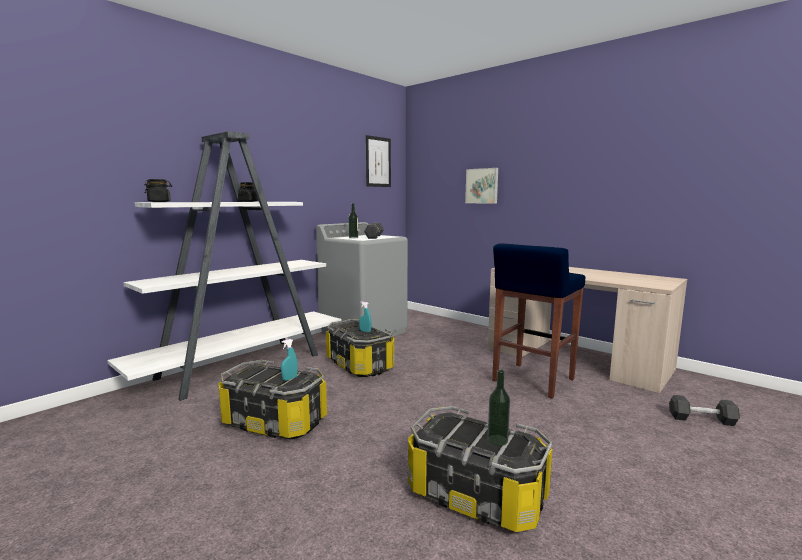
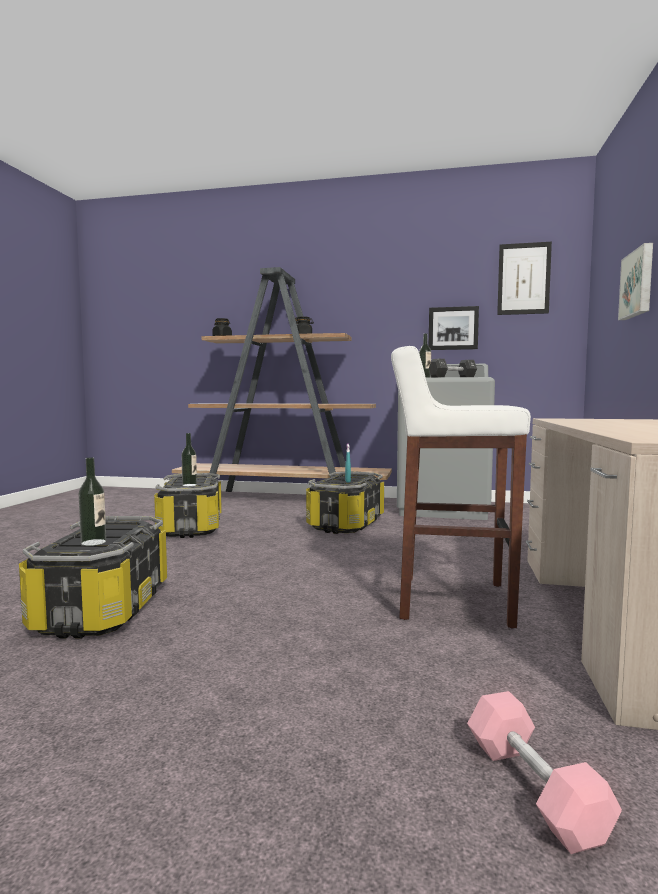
camera: 60 degrees right, 5 degrees down
(243, 366) = (283, 499): white bookcase -> brown bookcase
(289, 378) = (189, 485): turquoise spray bottle -> bottle
(343, 195) = (453, 328): none -> picture
(532, 380) = (451, 600): blue stool -> white stool
(701, 419) = (534, 789): black dumbbell -> pink dumbbell

